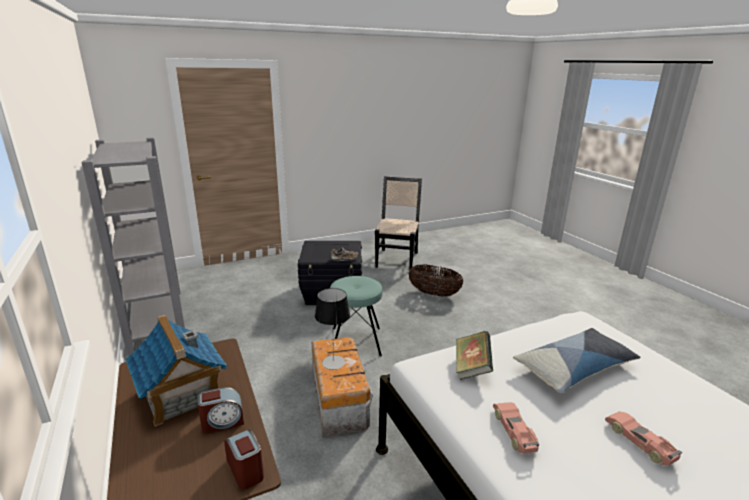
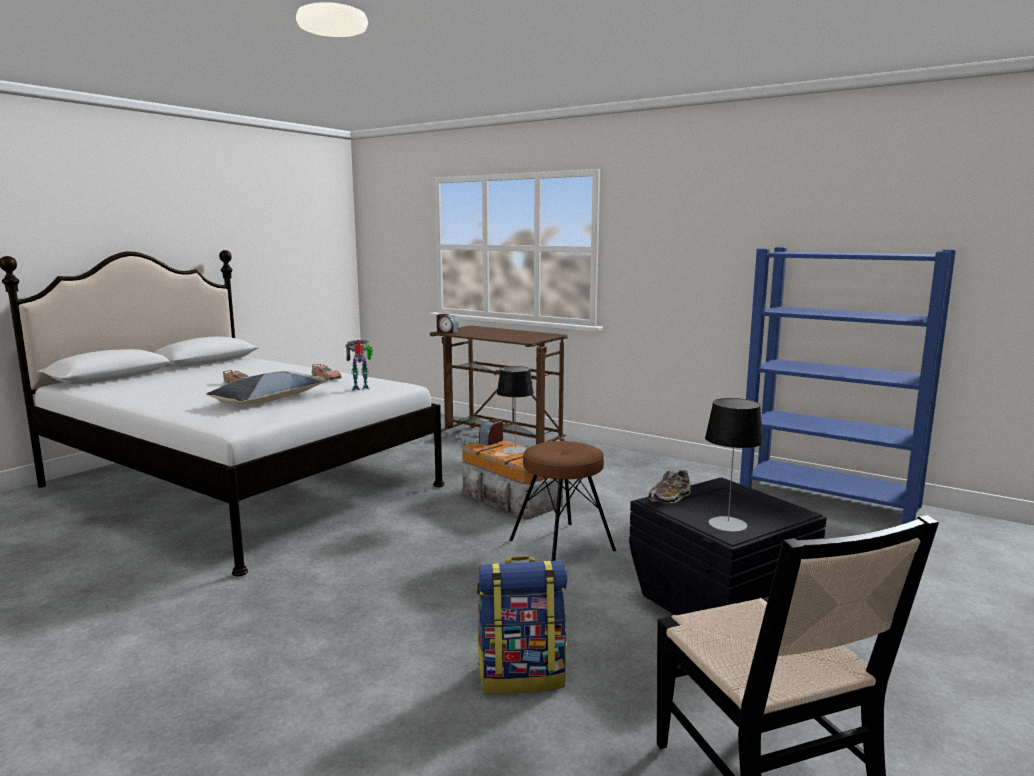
camera: 150 degrees right, 10 degrees down
(156, 320) = (828, 499): grey bookcase -> blue bookcase
(181, 395) = (512, 334): toy house -> none
(222, 422) = (477, 334): alarm clock -> alarm clock (491, 441)
(346, 245) = (728, 524): none -> table lamp
(356, 341) = (561, 545): turquoise stool -> brown stool
(434, 294) = (522, 675): basket -> backpack
(471, 367) = (361, 388): book -> toy robot

